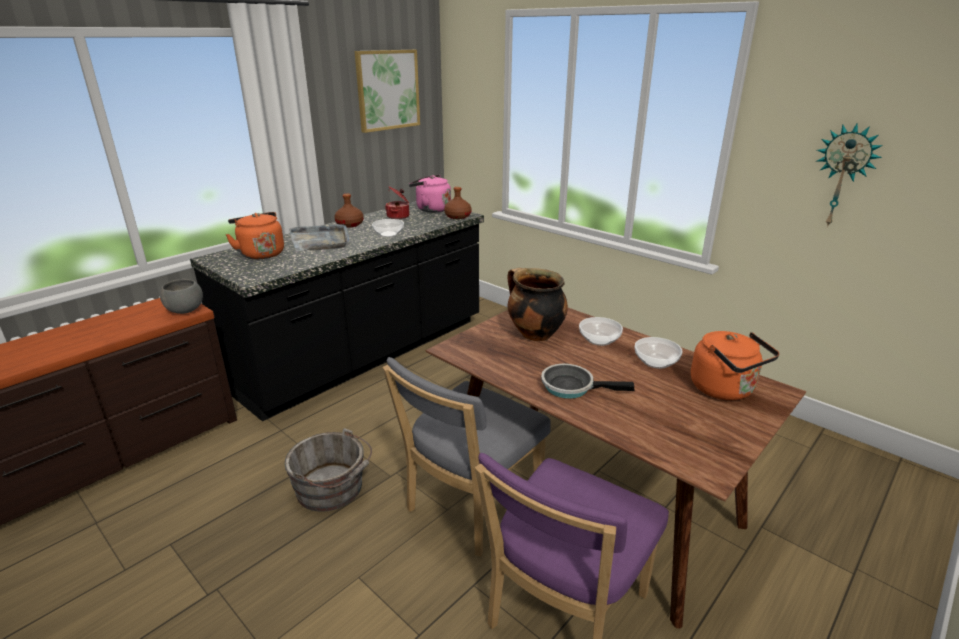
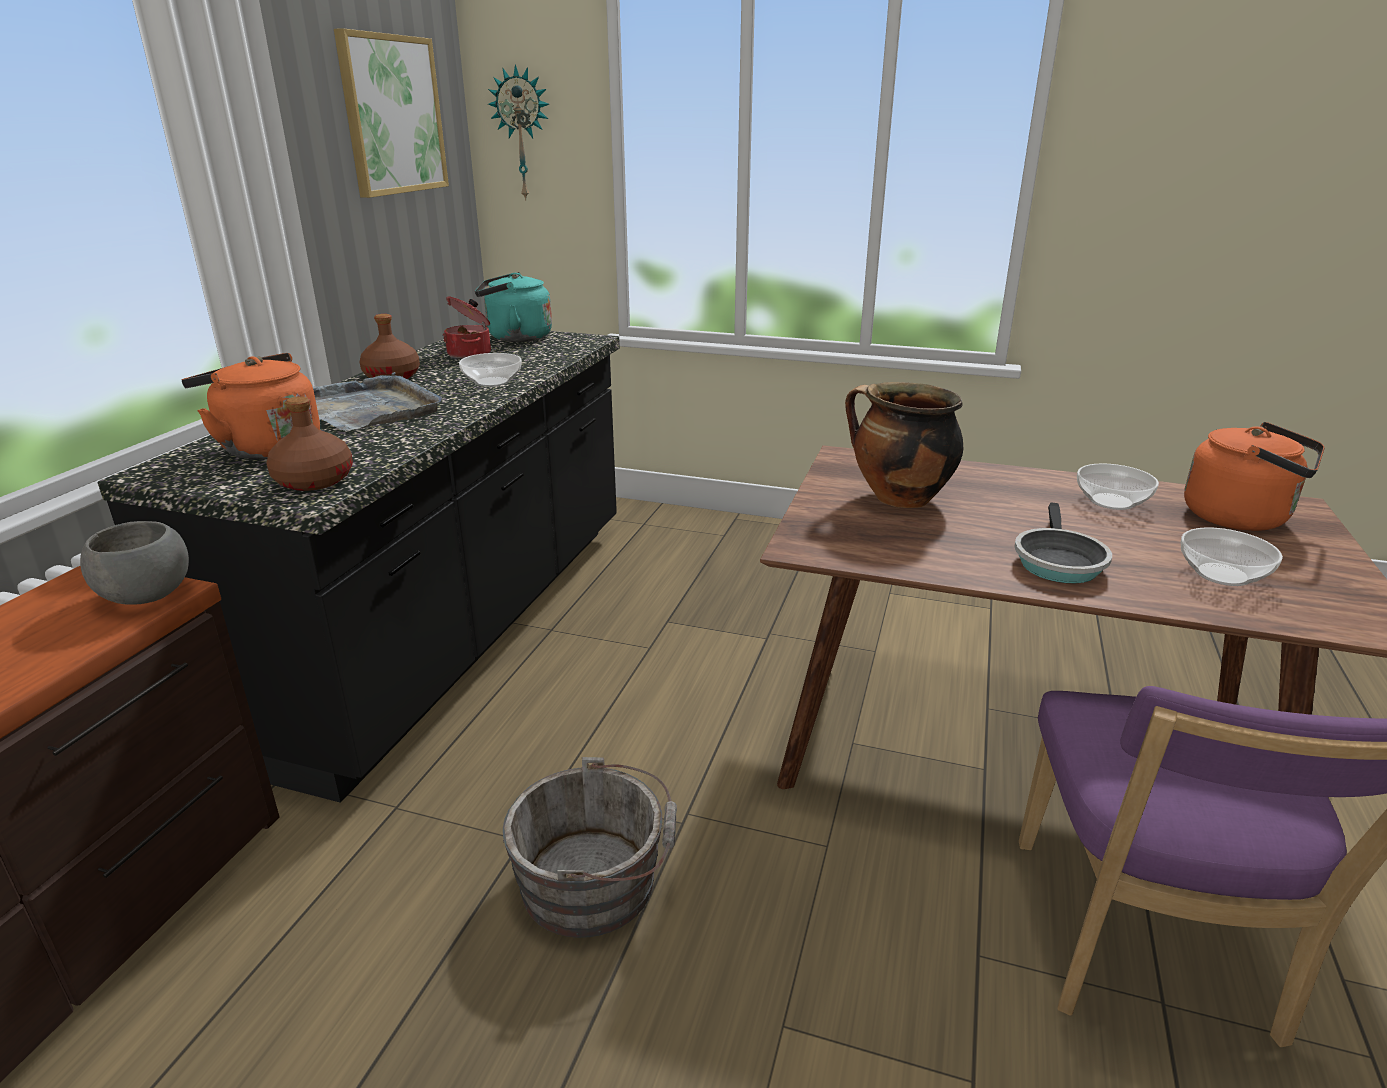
camera: 25 degrees left, 0 degrees up
(431, 209) = (515, 337): pink kettle -> turquoise kettle
(457, 216) = (578, 342): brown bottle -> brown bottle (313, 480)
(470, 506) = (858, 828): grey chair -> none
(572, 387) = (1057, 561): frying pan -> frying pan turned 60 degrees counterclockwise
(600, 340) = (999, 488): bowl -> bowl (1223, 574)
(842, 176) = (1207, 203): wall clock -> wall clock (523, 134)

